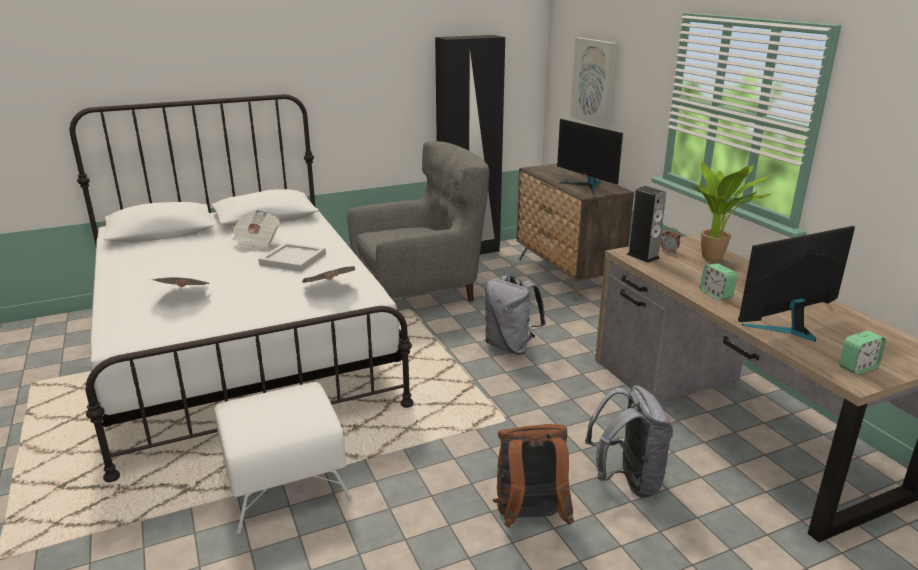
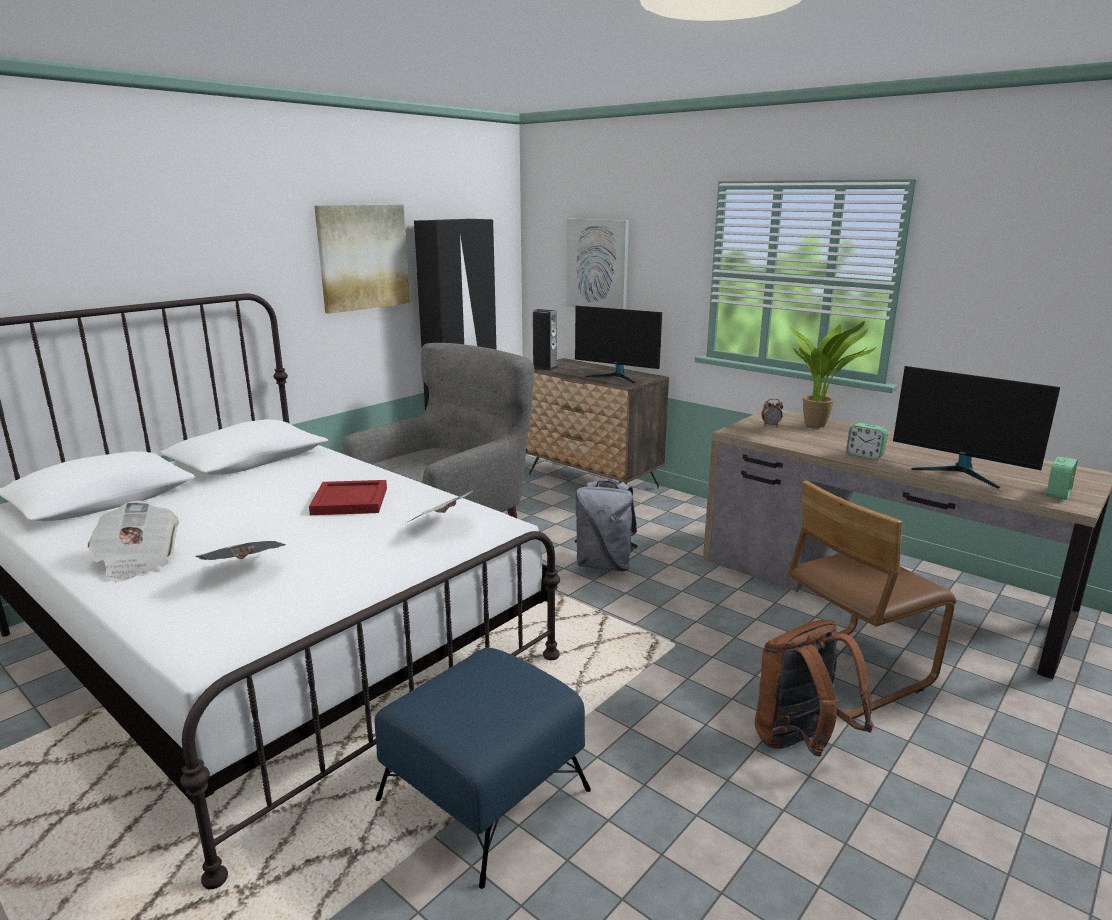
camera: 25 degrees left, 5 degrees down
(255, 244) = (274, 491): newspaper -> newspaper (137, 561)
(286, 481) = (485, 795): white ottoman -> blue ottoman
(292, 259) = (349, 500): white tray -> red tray
(387, 67) = (363, 257): none -> picture
(627, 481) = (848, 672): grey backpack -> brown chair
(643, 256) = (754, 432): speaker -> speaker (544, 368)
(788, 327) = (960, 472): monitor -> monitor turned 90 degrees counterclockwise

